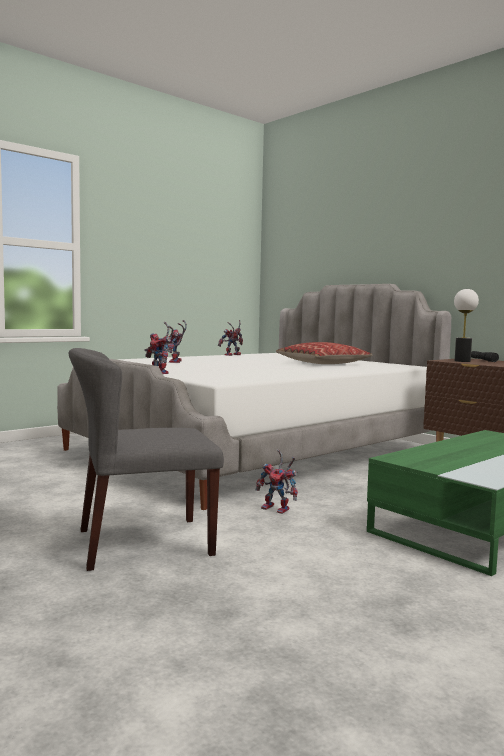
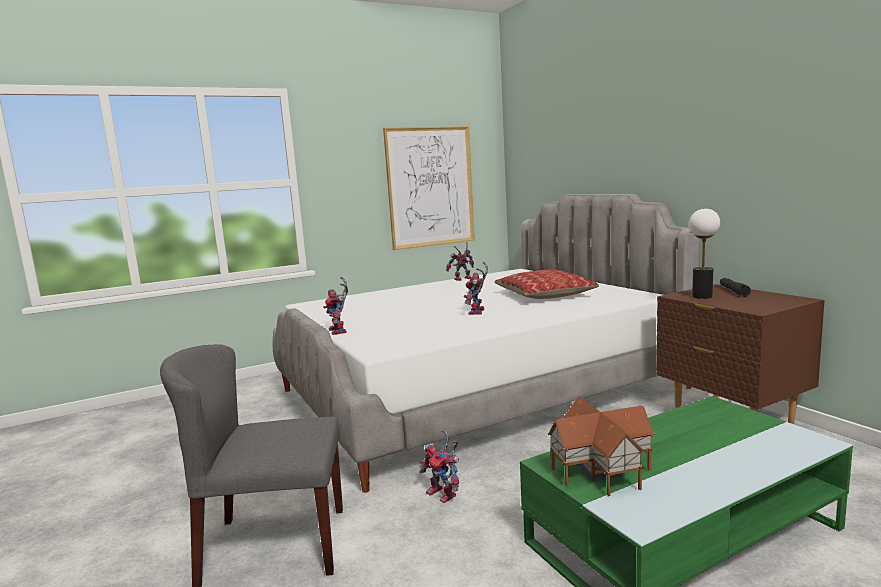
camera: 15 degrees right, 5 degrees up
(176, 362) = (385, 301): toy robot -> toy robot (477, 312)
(197, 270) = (430, 187): none -> picture
(434, 460) = (599, 469): none -> toy house

